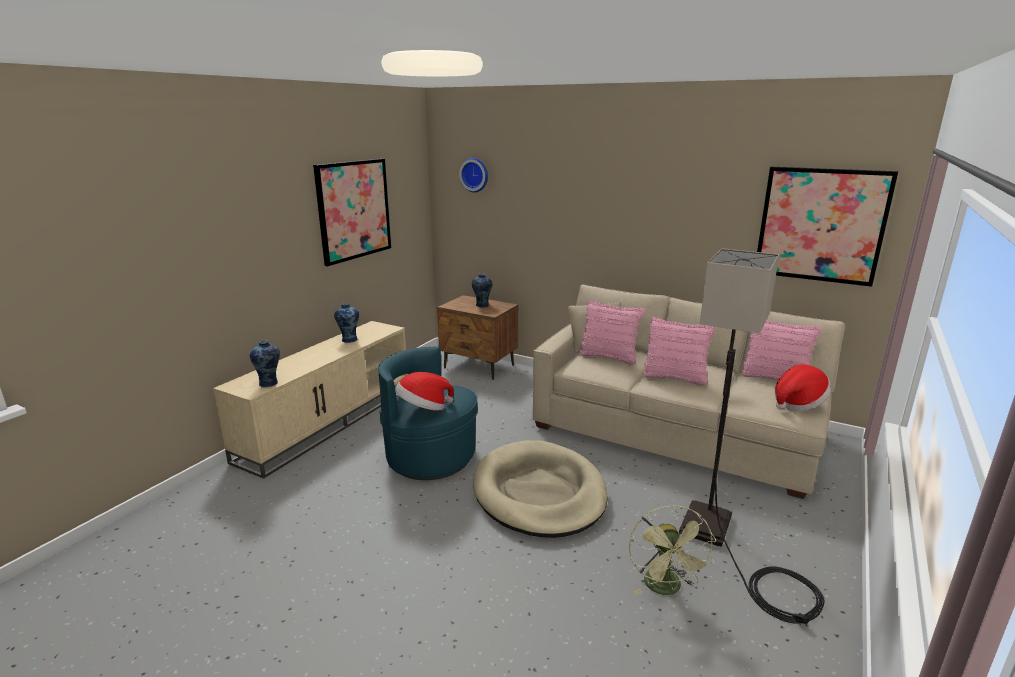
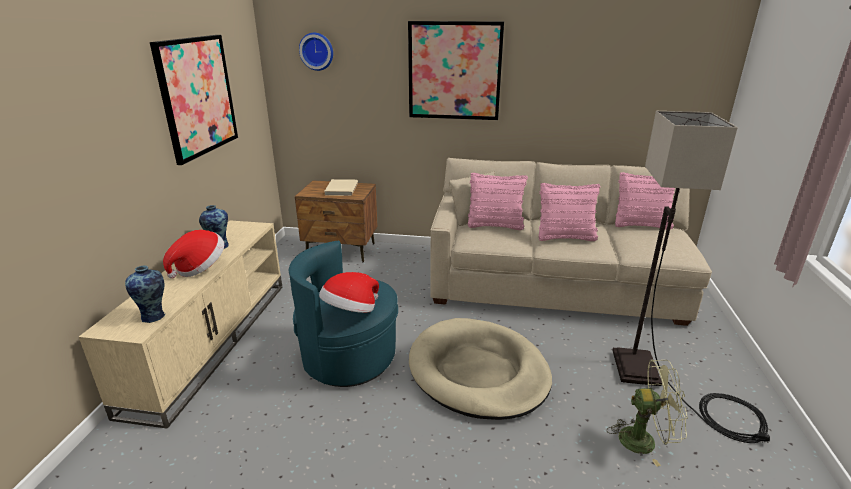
camera: 20 degrees left, 5 degrees up
(482, 305) = (340, 189): vase -> beige book
(666, 589) = (645, 440): green fan -> green fan turned 60 degrees counterclockwise
(798, 403) = (676, 244): hat -> hat (199, 268)
(820, 225) = (663, 85): picture -> picture (454, 71)

